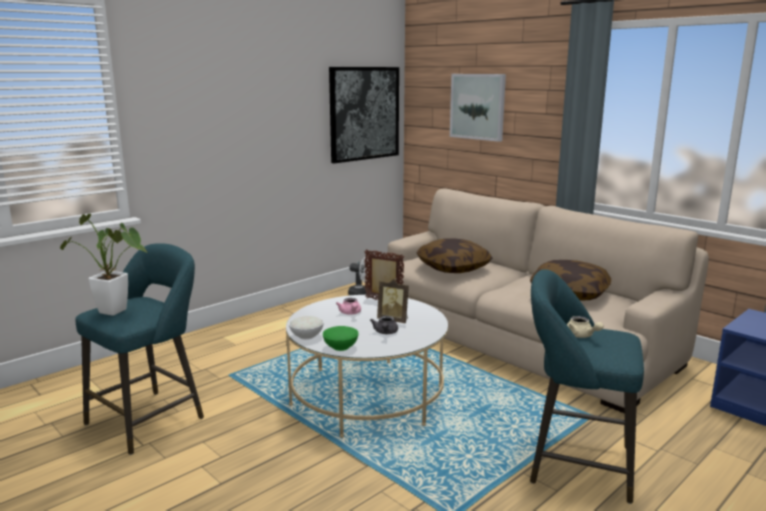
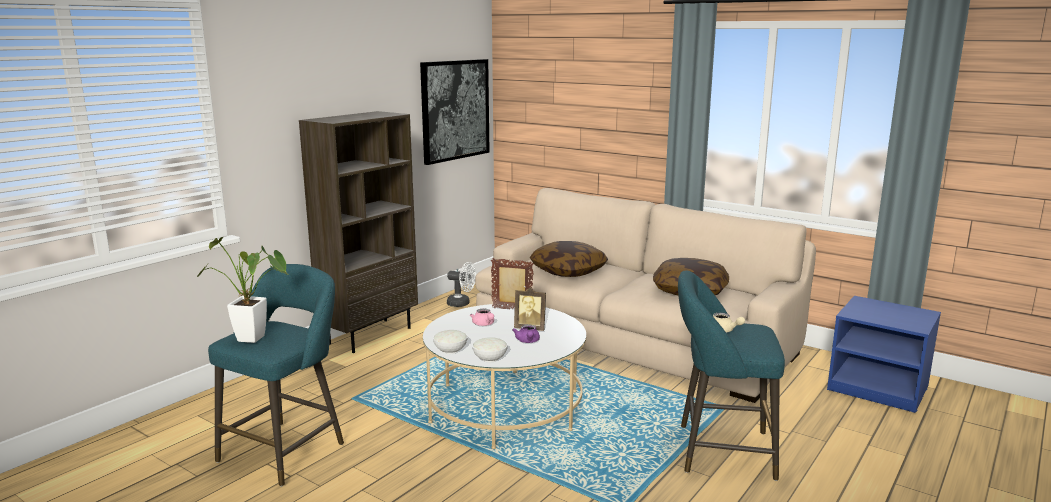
camera: 10 degrees left, 0 degrees up
(268, 317) = (370, 335): none -> brown bookcase
(341, 347) = (490, 359): green bowl -> white bowl
(385, 333) = (527, 341): grey teapot -> purple teapot
(477, 106) = (576, 102): picture -> none

